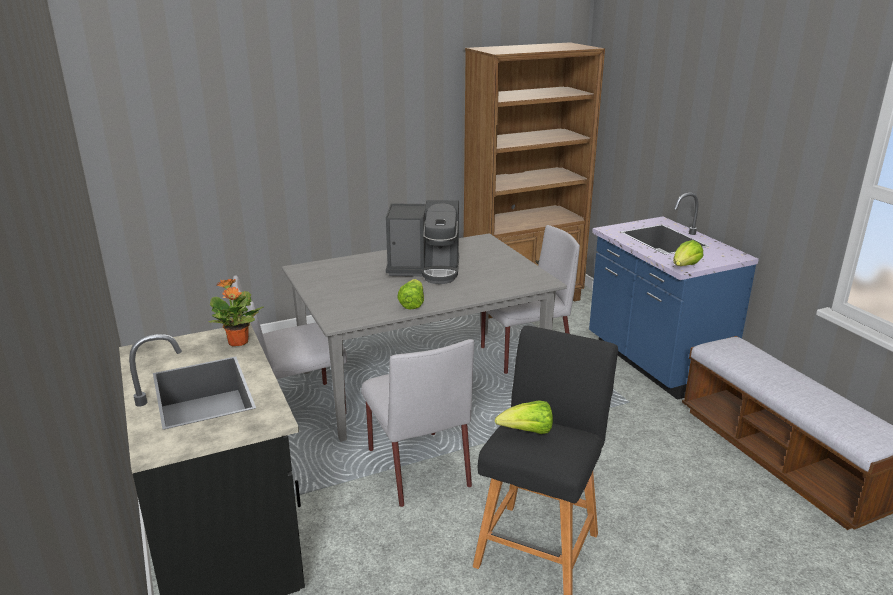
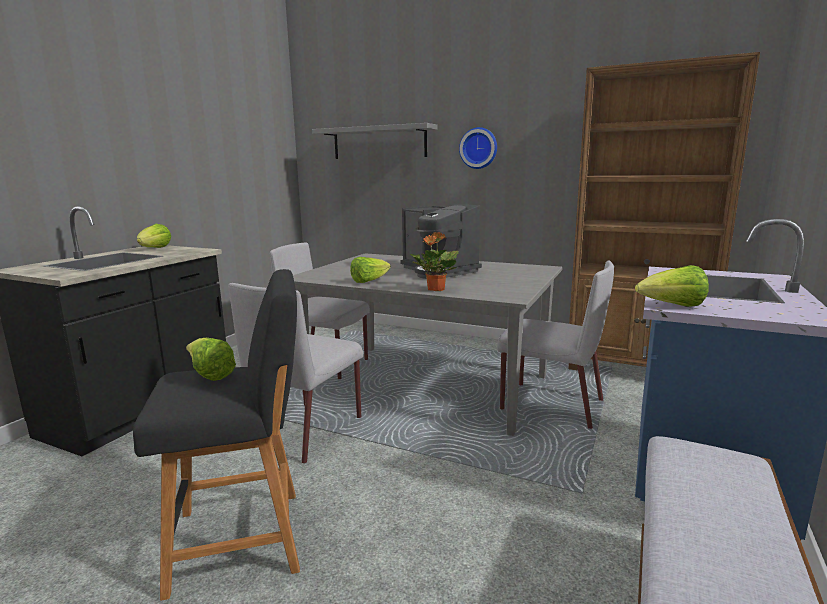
camera: 50 degrees right, 10 degrees down
(167, 352) = (154, 249): none -> lettuce
(226, 119) = (379, 142): none -> grey shelf
(238, 342) = (185, 252): potted plant -> potted plant (435, 289)
(357, 118) = (479, 148): none -> wall clock

